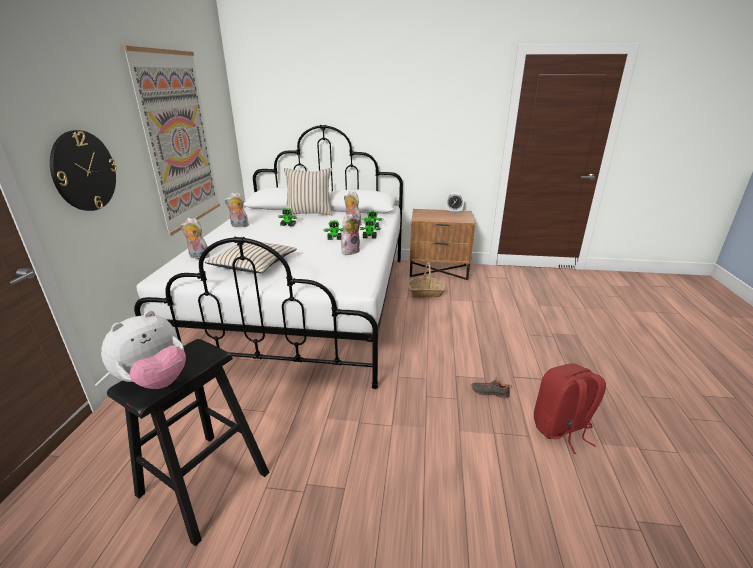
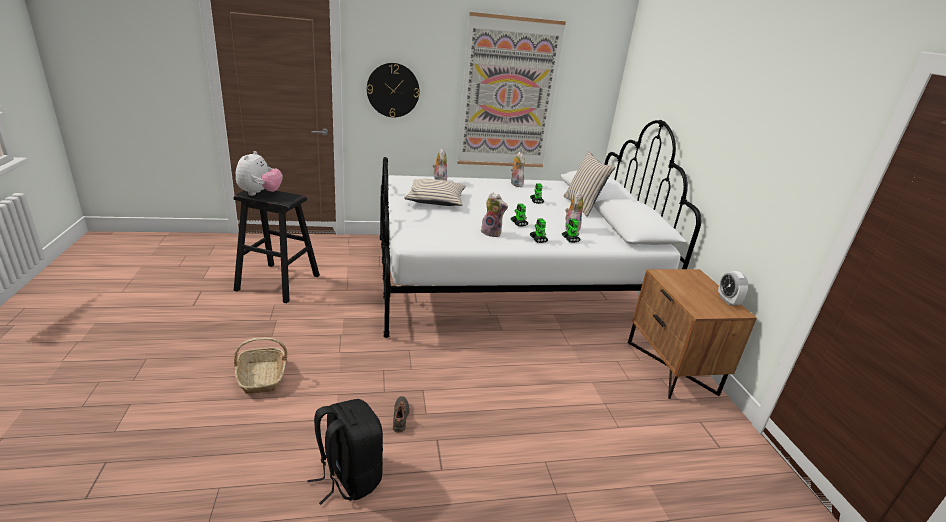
camera: 70 degrees right, 0 degrees up
(155, 381) = (260, 193): plush toy -> plush toy turned 105 degrees counterclockwise
(425, 293) = (594, 359): basket -> basket (262, 377)
(561, 429) = (348, 477): red backpack -> black backpack

